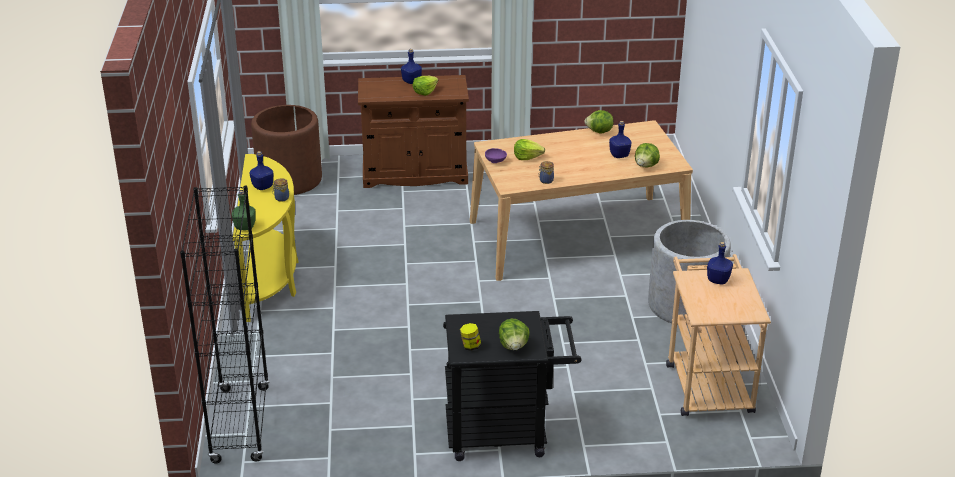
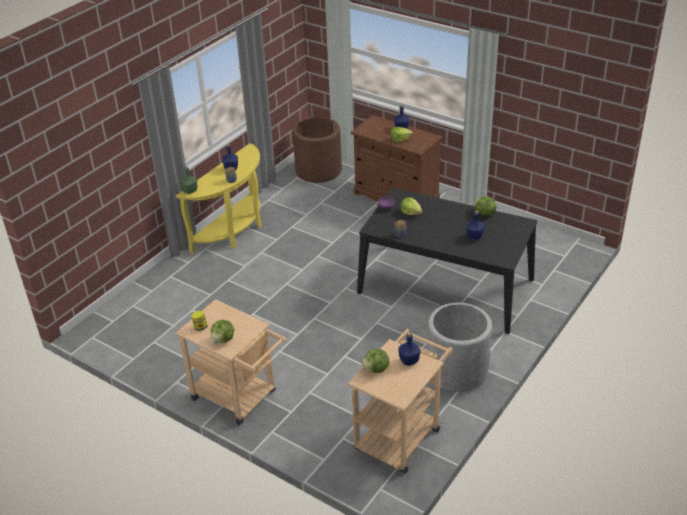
camera: 40 degrees right, 5 degrees up
(240, 425) = (116, 314): black bookcase -> none
(506, 433) = (239, 398): black cart -> beige cart
(577, 237) = (445, 286): beige dining table -> black dining table
(646, 166) = (482, 252): lettuce -> lettuce (376, 369)

